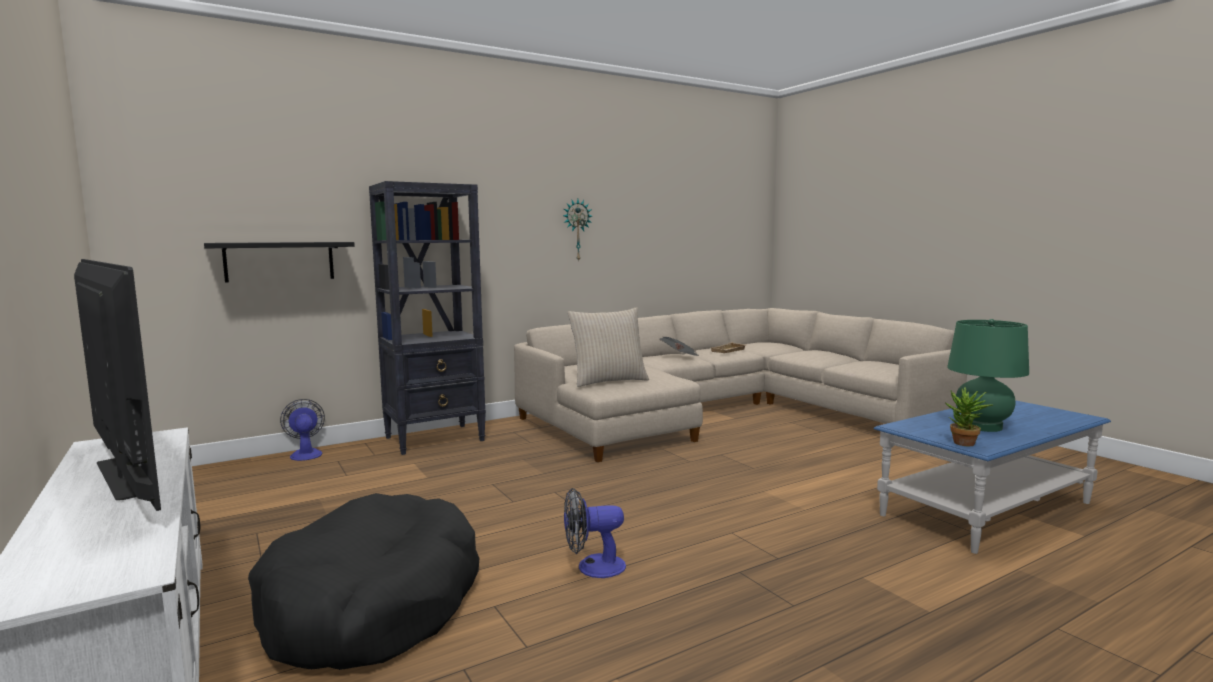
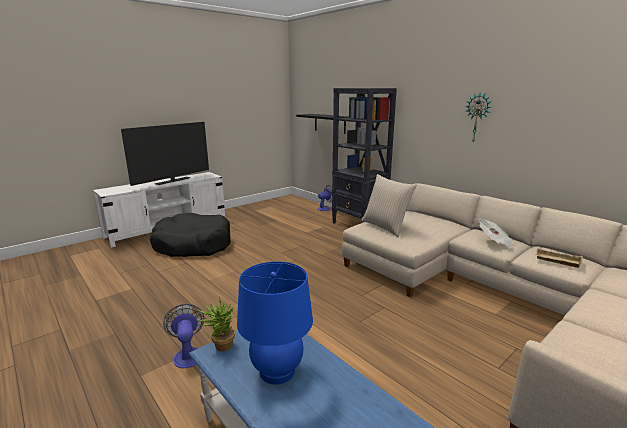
camera: 80 degrees right, 10 degrees up
(592, 567) = (212, 277): fan -> fan (188, 354)
(982, 426) = (277, 371): green table lamp -> blue table lamp

